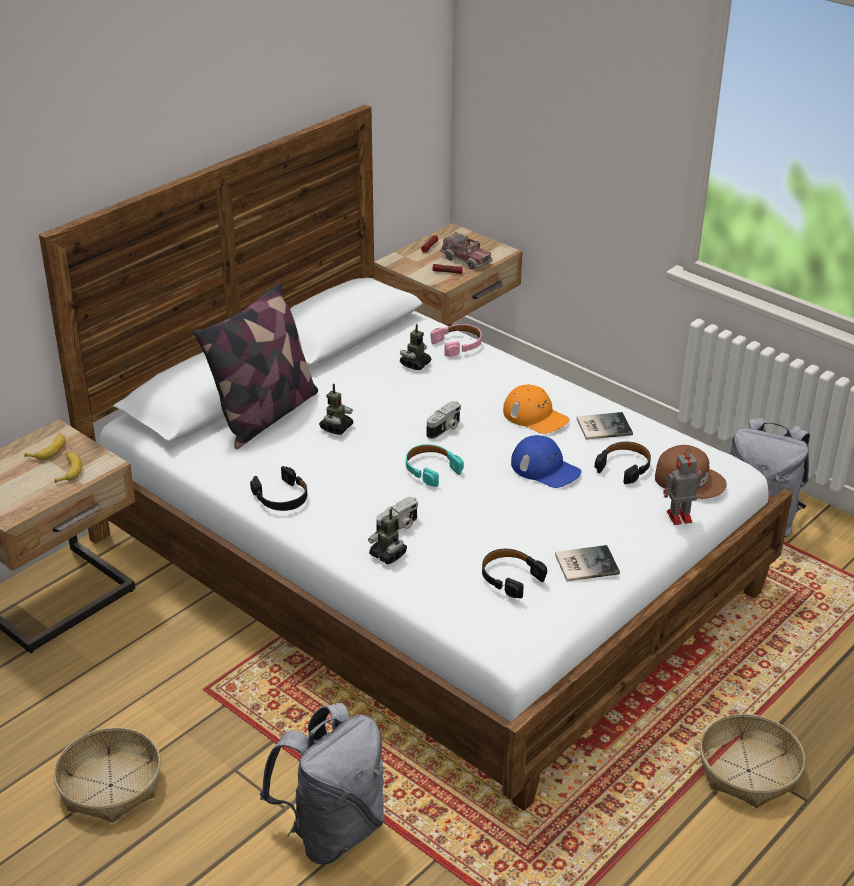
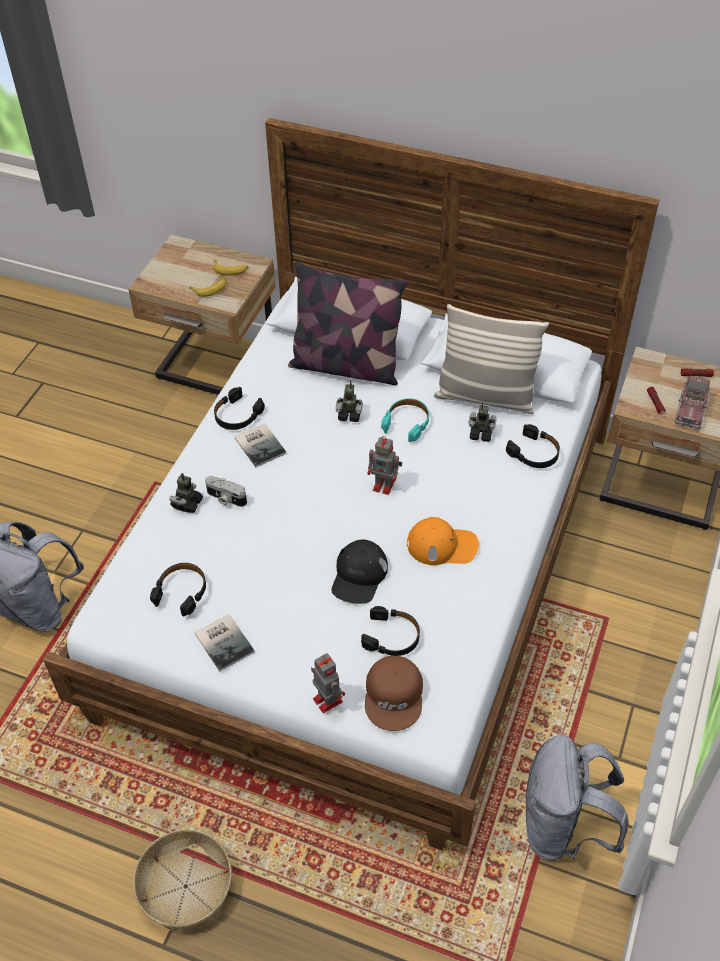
camera: 70 degrees right, 15 degrees up
(110, 785) = (49, 470): basket -> none
(371, 351) = (485, 397): none -> pillow
(431, 469) = (317, 494): turquoise headphones -> turquoise headphones (407, 423)
(445, 429) = (385, 485): camera -> toy robot
(458, 344) = (534, 453): pink headphones -> black headphones
(535, 416) = (442, 545): orange cap -> orange cap turned 105 degrees counterclockwise
(545, 468) = (359, 575): blue cap -> black cap
(602, 426) = (453, 602): book -> book (261, 444)

